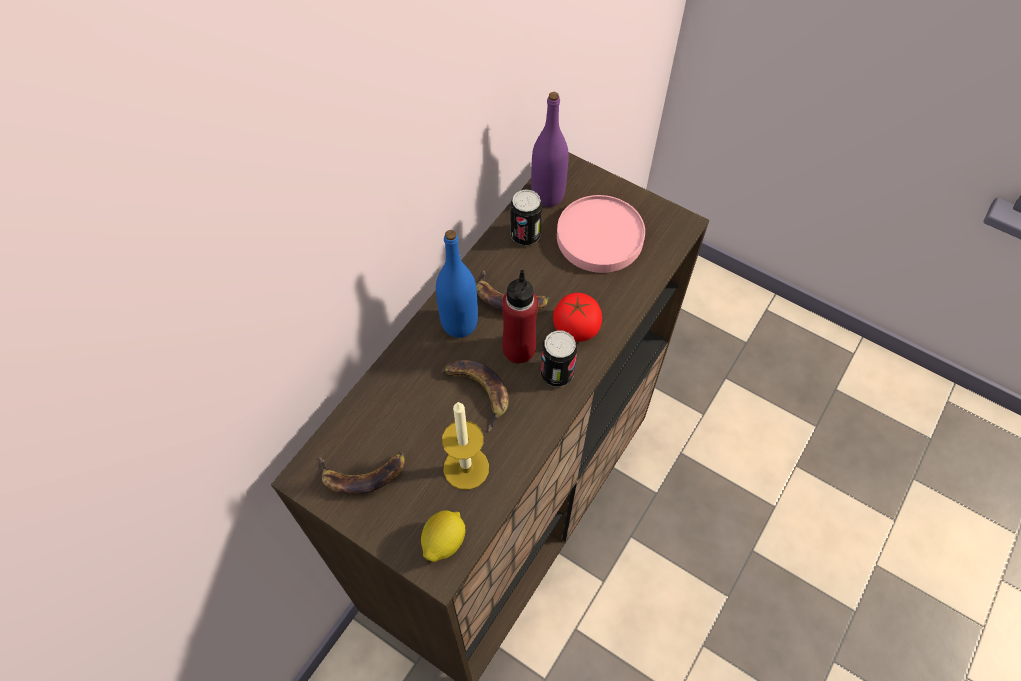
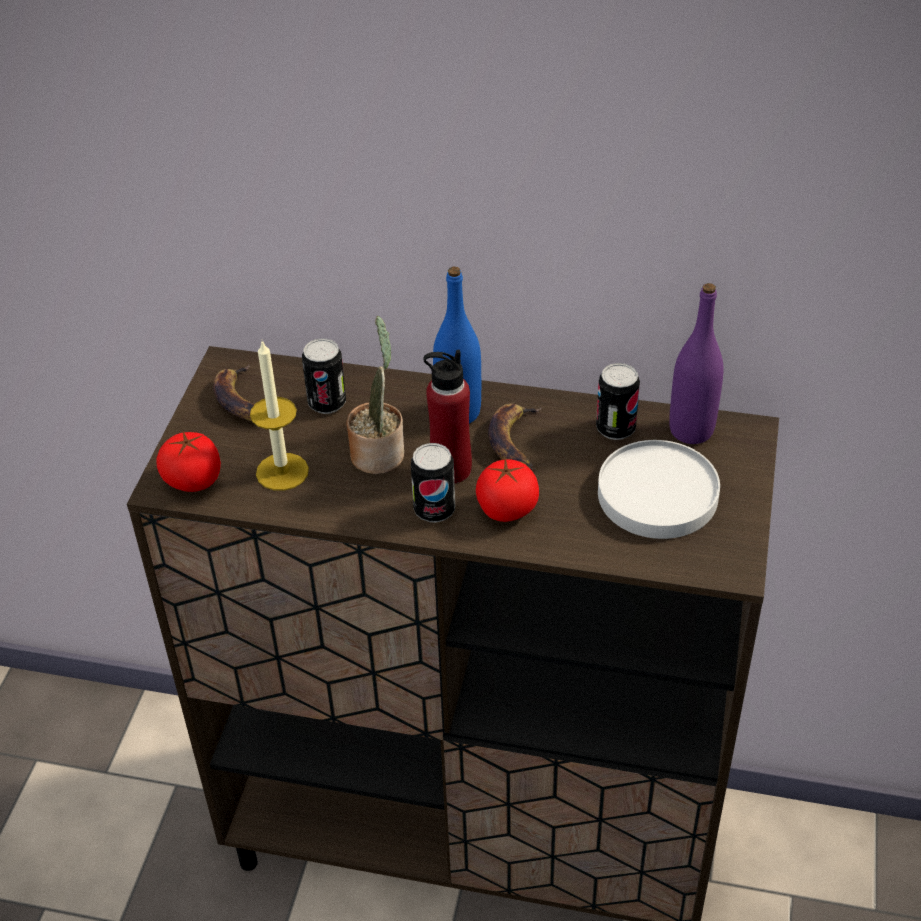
camera: 70 degrees right, 15 degrees down
(400, 411) = (327, 403): none -> can
(443, 541) = (193, 480): lemon -> tomato
(477, 391) = (379, 452): banana -> potted plant
(600, 236) = (658, 494): pink plate -> white plate

